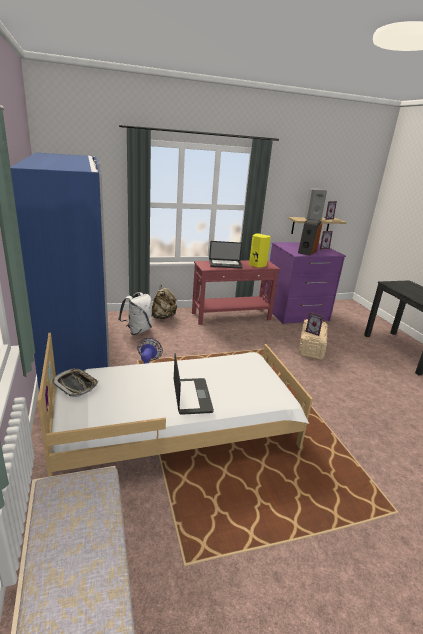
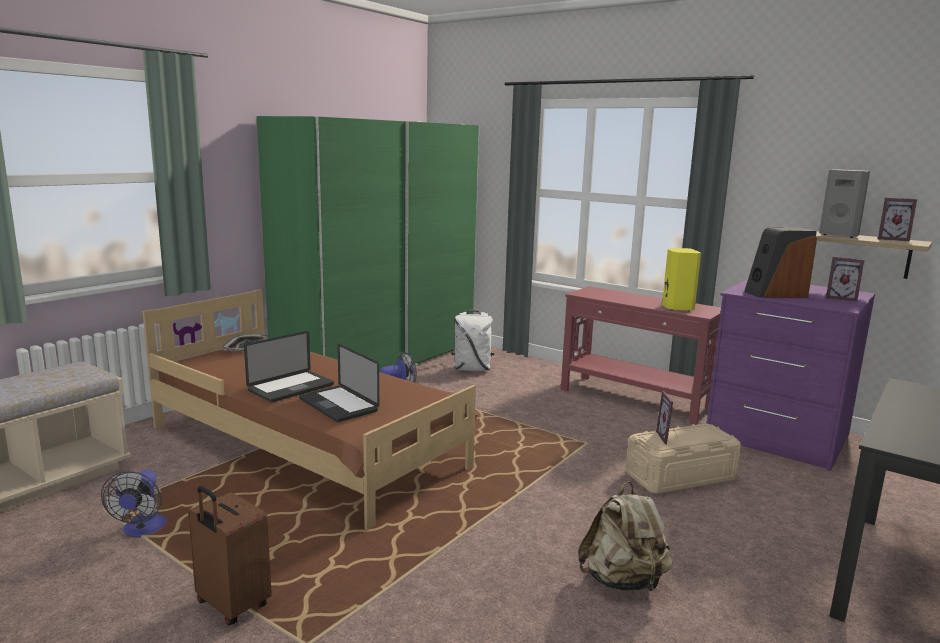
camera: 55 degrees right, 10 degrees down
(77, 349) = (380, 361): blue wardrobe -> green wardrobe
(163, 317) = (534, 368): beige backpack -> beige backpack (623, 581)
(176, 429) = (308, 446): white bed -> brown bed
(225, 264) = (623, 297): laptop -> laptop (338, 405)
(232, 549) = (142, 530): none -> fan
(349, 530) = (231, 605): none -> brown suitcase

